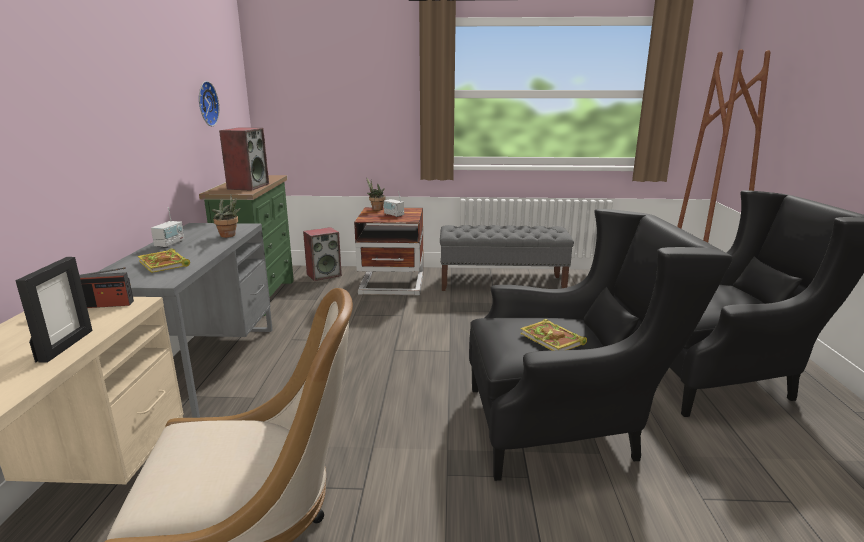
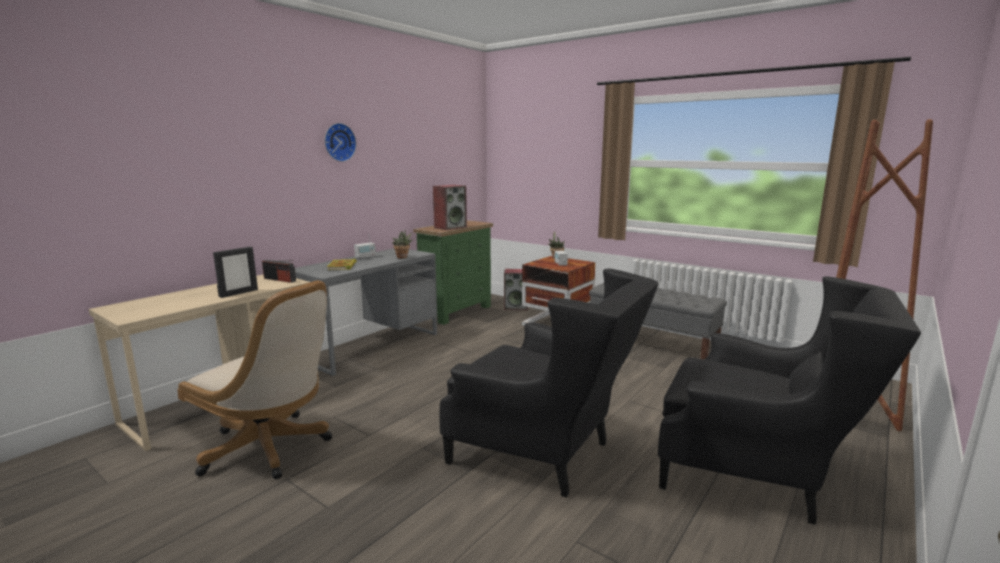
camera: 35 degrees right, 5 degrees down
(205, 104) = (433, 167): wall clock -> wall clock (338, 142)
(553, 340) = (521, 368): book -> none

